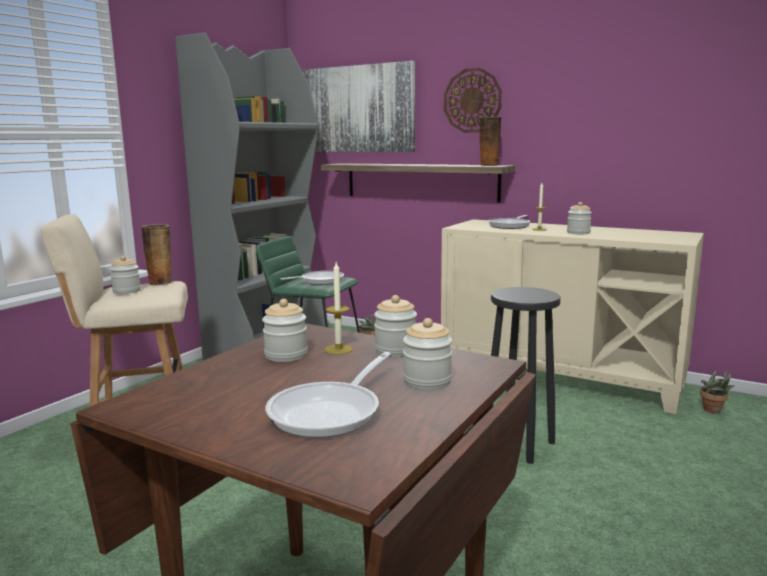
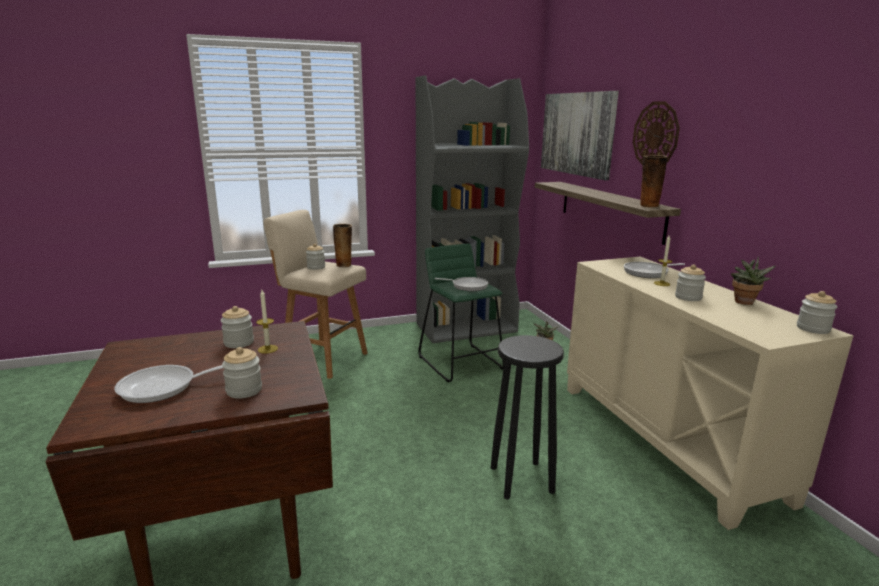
camera: 40 degrees right, 5 degrees up
(395, 350) = (288, 362): jar -> jar (813, 328)
(714, 411) = (784, 550): potted plant -> potted plant (744, 303)

